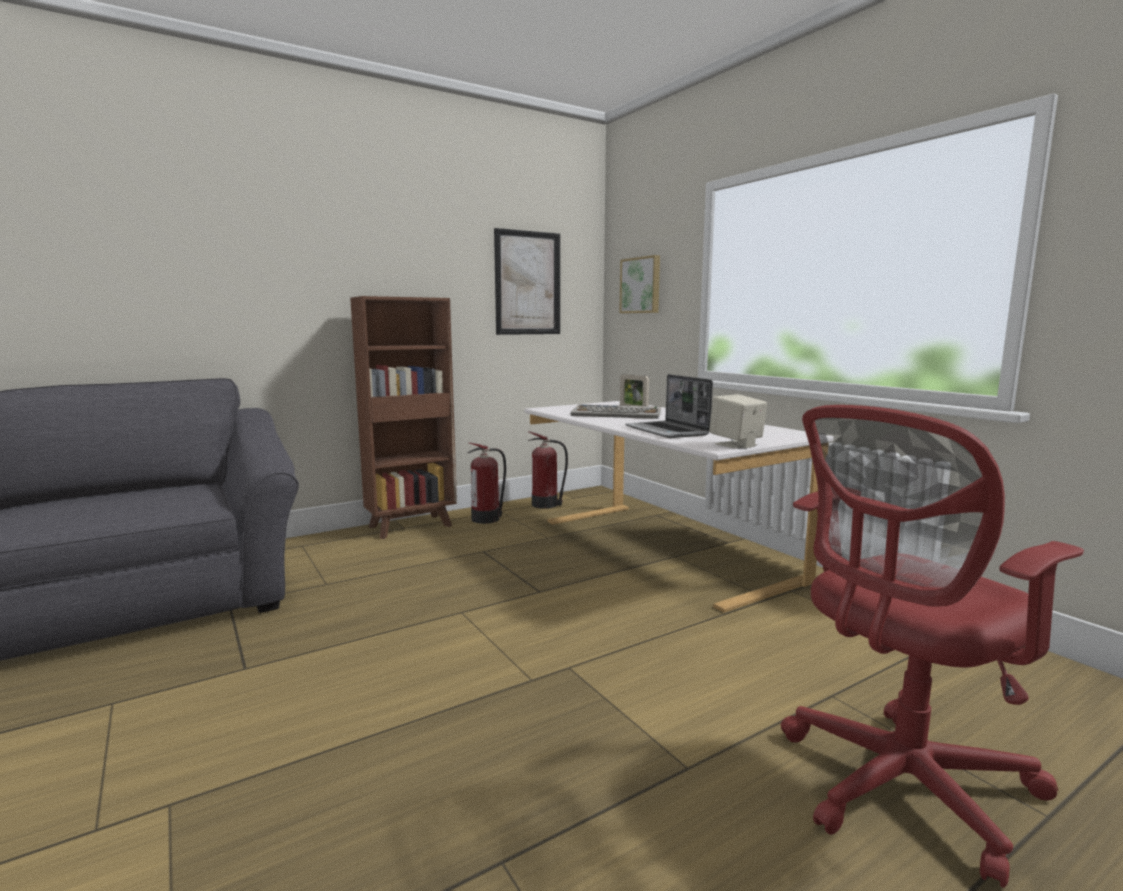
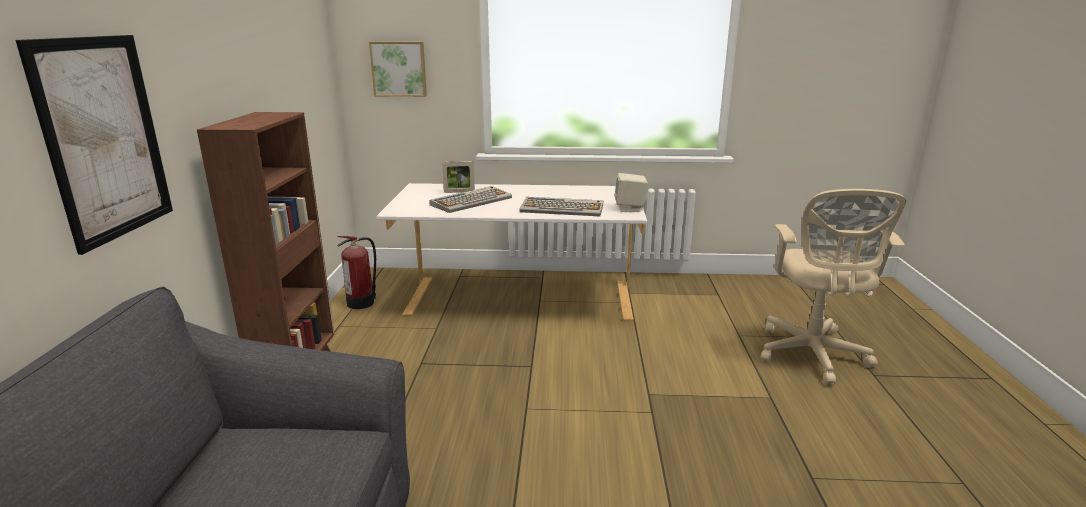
camera: 55 degrees left, 10 degrees up
(487, 518) = (347, 337): fire extinguisher -> none
(528, 283) = (298, 74): picture -> picture (104, 139)
(668, 431) = (562, 208): laptop -> keyboard
(897, 787) = (812, 356): red office chair -> beige office chair

